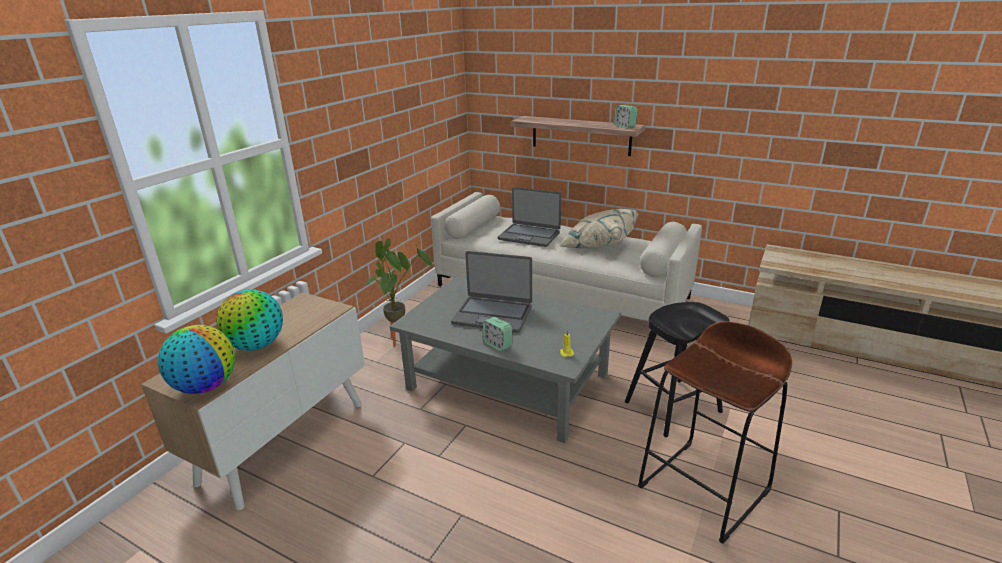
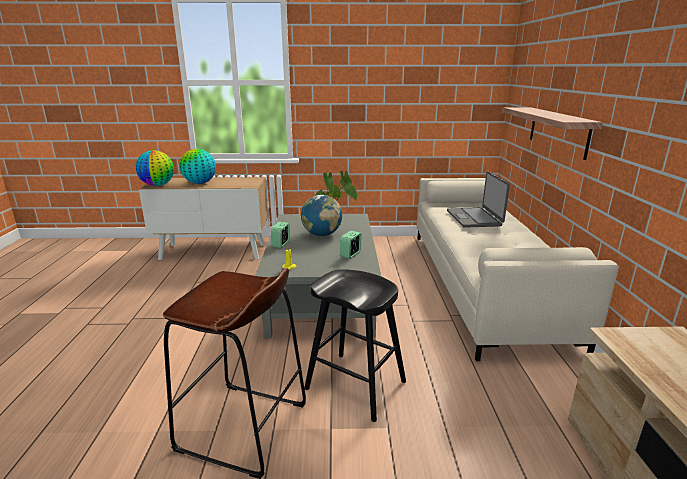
camera: 60 degrees right, 5 degrees down
(493, 315) = (322, 234): laptop -> globe
(598, 243) = (511, 244): beige pillow -> none
(624, 126) = (572, 119): alarm clock -> alarm clock (350, 255)

